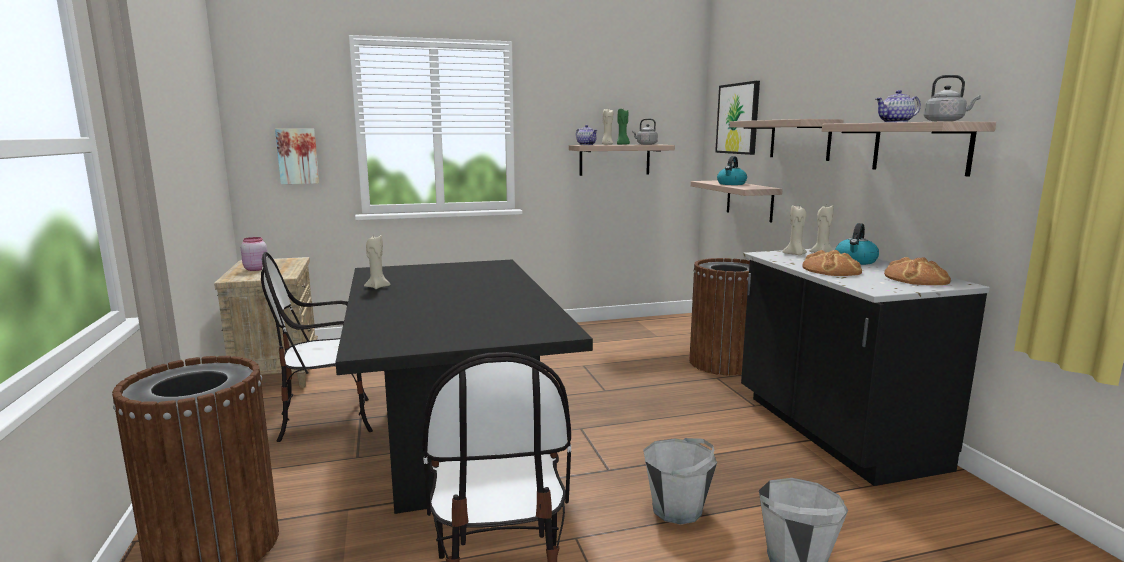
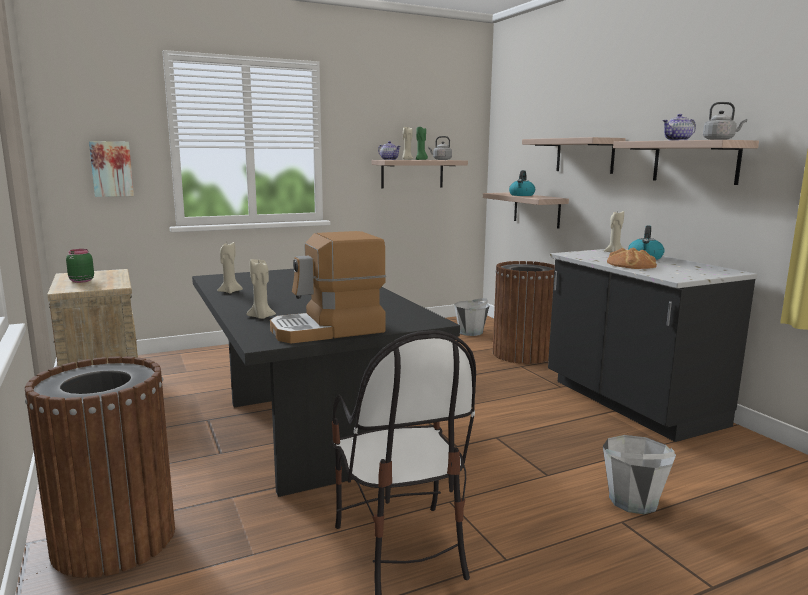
camera: 10 degrees left, 0 degrees up
(255, 269) = (81, 281): pink jar -> green jar
(328, 420) = (176, 423): chair -> none
(443, 338) = (328, 330): none -> coffee machine
(677, 509) = (526, 472): grey bucket -> grey bucket (470, 332)
(738, 118) = (523, 137): picture -> none
(795, 254) = (593, 253): beige candle -> beige candle (261, 317)
(917, 278) = (701, 269): bread -> none

